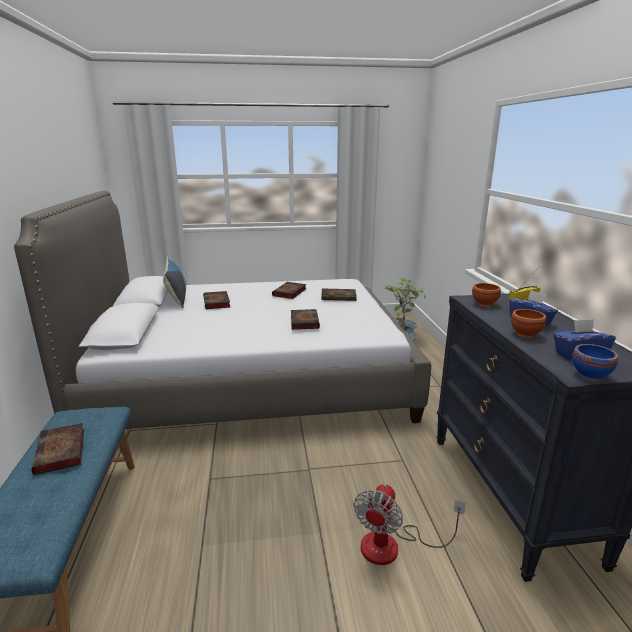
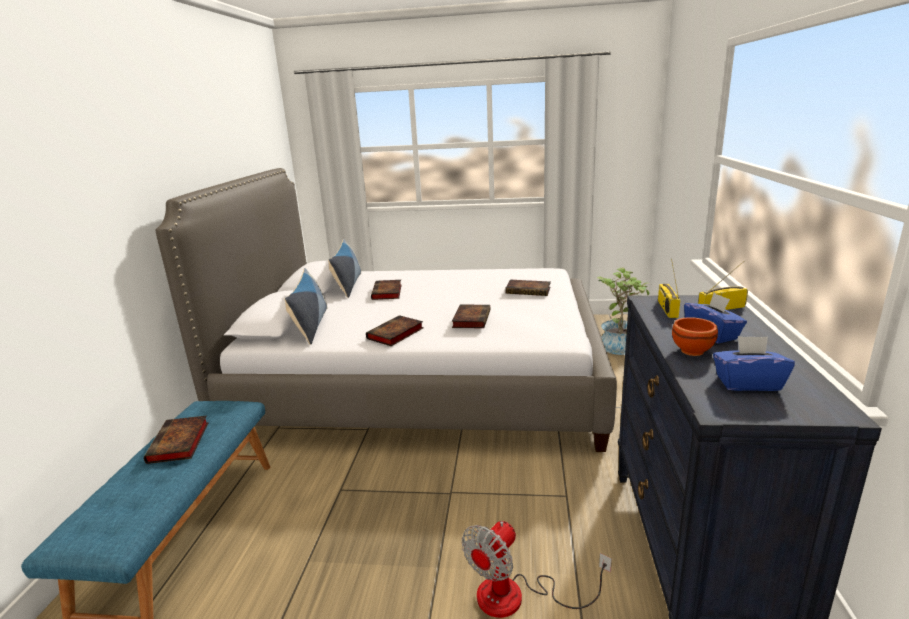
camera: 15 degrees right, 0 degrees up
(159, 334) = (311, 325): none -> pillow
(289, 293) = (473, 283): book -> book (395, 334)
(485, 304) = (666, 308): brown bowl -> radio
(591, 376) = (743, 413): blue bowl -> none

